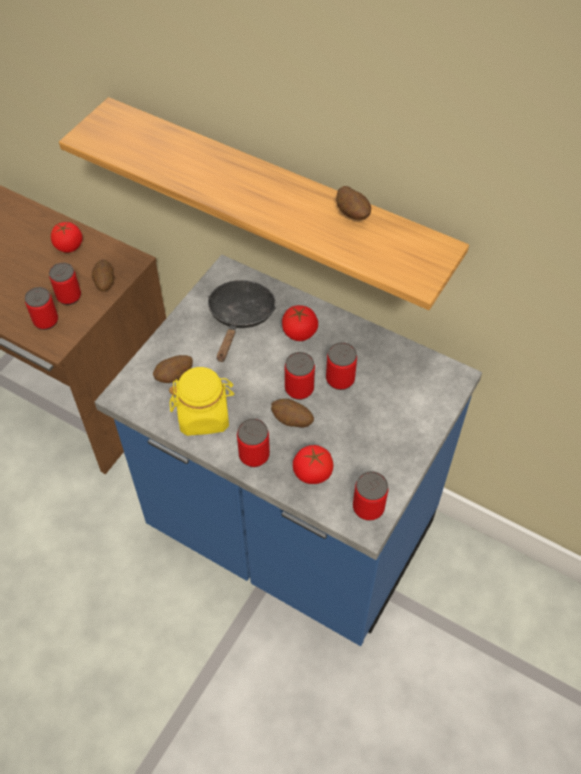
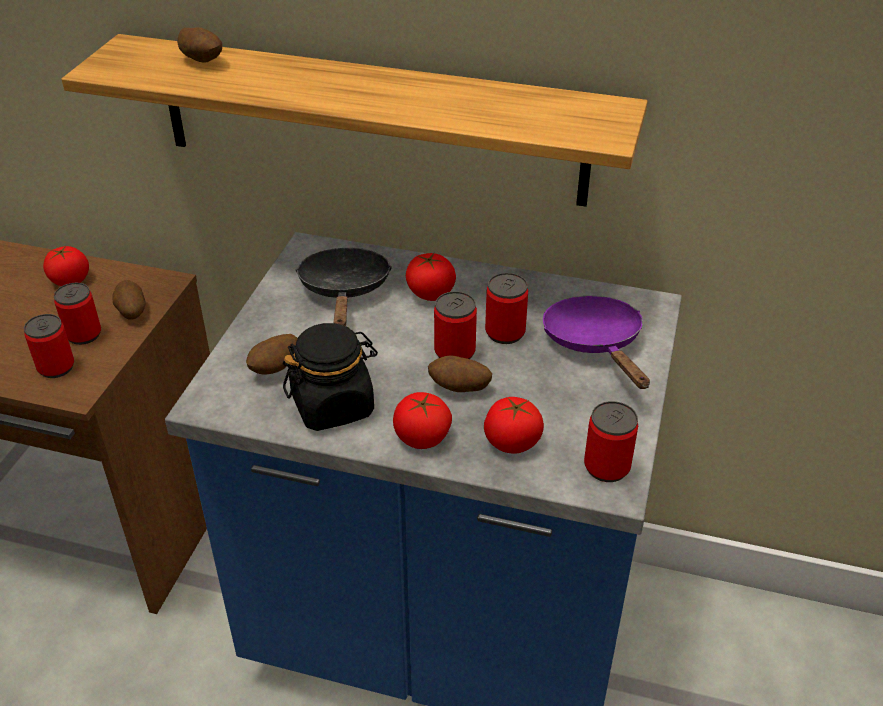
camera: 15 degrees left, 15 degrees down
(204, 415) = (333, 405): yellow jar -> black jar
(254, 455) = (422, 437): can -> tomato
(352, 214) = (488, 92): potato -> potato (202, 61)
(400, 403) = (595, 343): none -> purple frying pan

